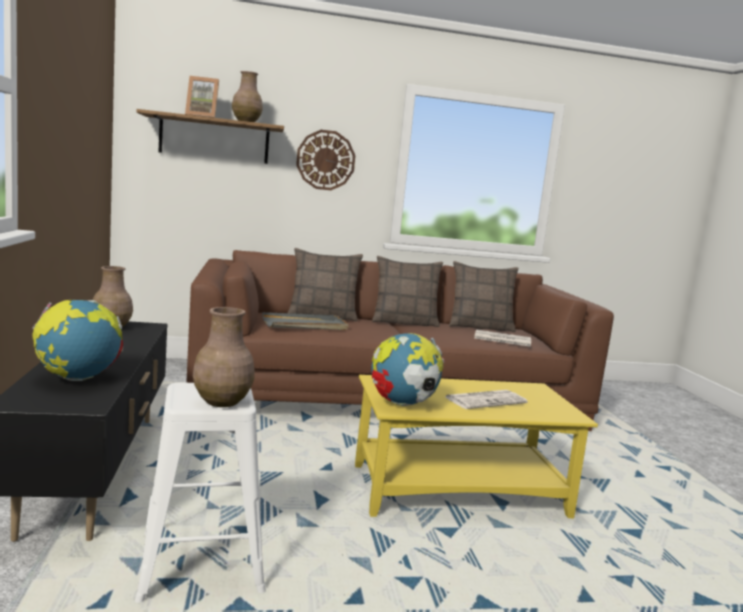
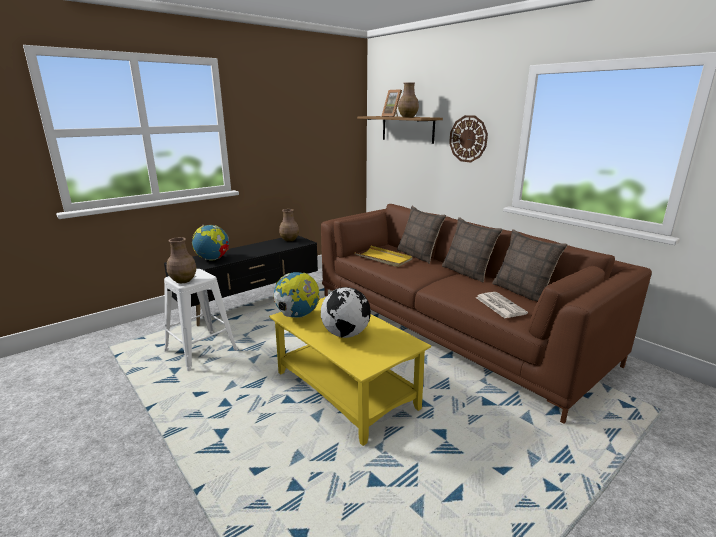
camera: 60 degrees right, 10 degrees up
(305, 325) = (383, 258): grey tray -> yellow tray
(485, 400) = (346, 334): newspaper -> globe

